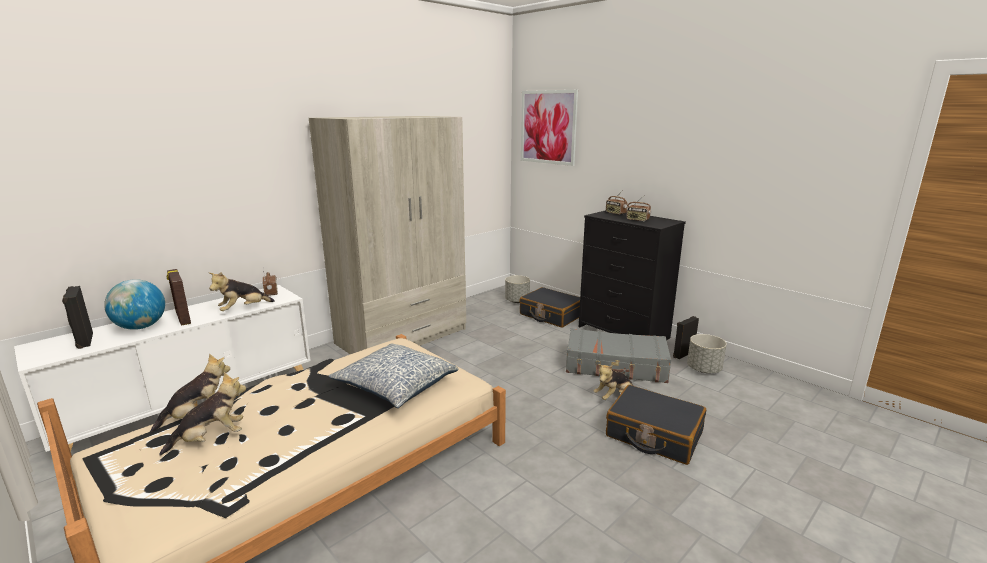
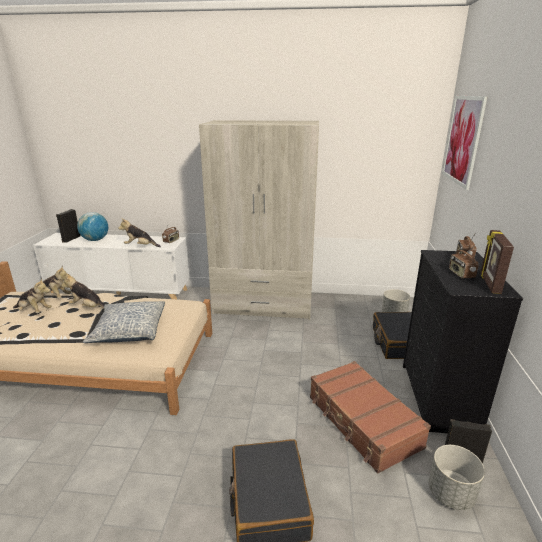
camera: 50 degrees right, 5 degrees up
(182, 318) = (114, 241): picture frame -> picture frame (489, 283)
(613, 396) = (306, 443): plush toy -> plush toy (88, 307)
(616, 366) = (362, 422): grey suitcase -> brown suitcase

